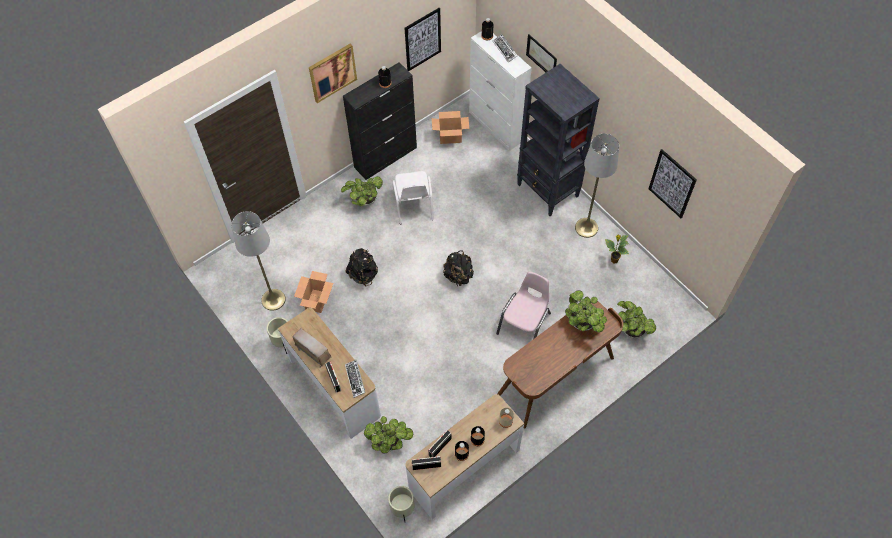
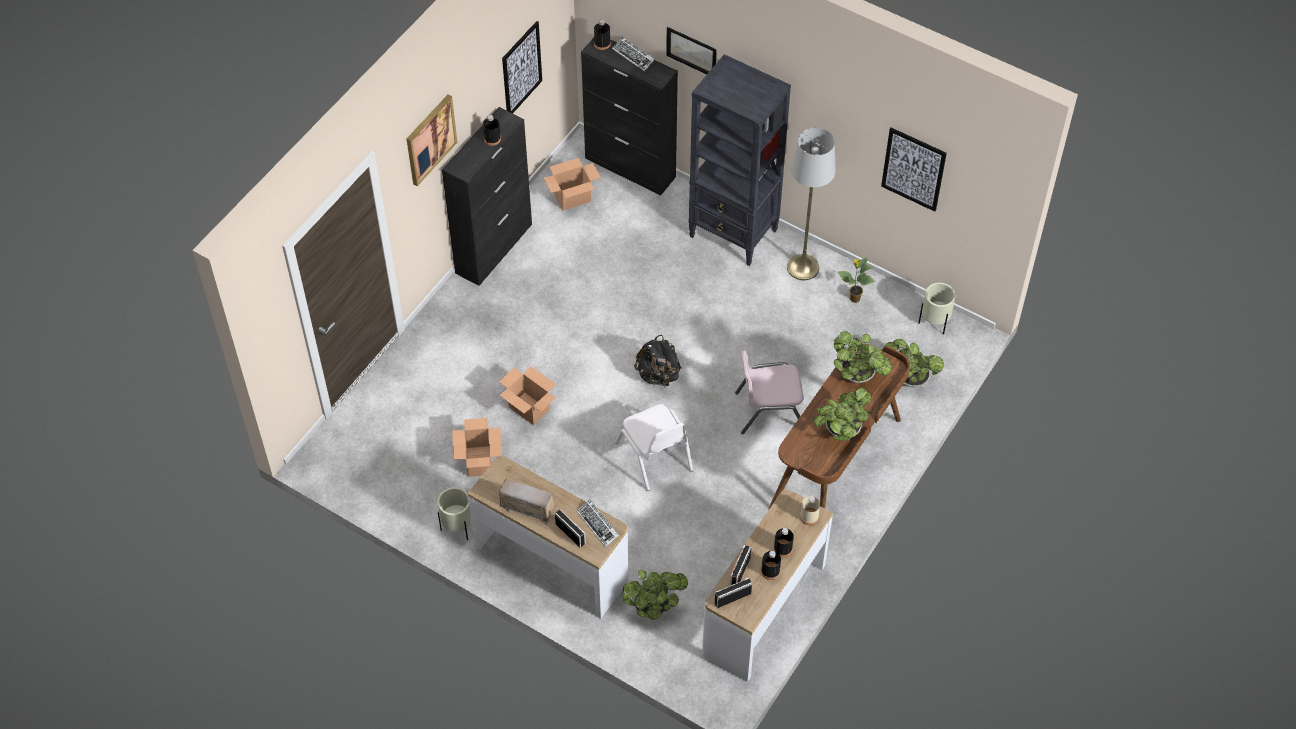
camera: 20 degrees left, 5 degrees down
(273, 299) = (418, 476): grey floor lamp -> none
(363, 274) = (528, 408): black backpack -> cardboard box
(364, 201) = (489, 313): potted plant -> potted plant (840, 432)
(403, 509) = (705, 682): beige planter -> beige planter (934, 323)
(413, 204) = (559, 300): white chair -> white chair (654, 456)
(496, 127) = (630, 168): white cabinet -> black cabinet
(524, 323) = (770, 410): pink chair -> pink chair turned 105 degrees counterclockwise

